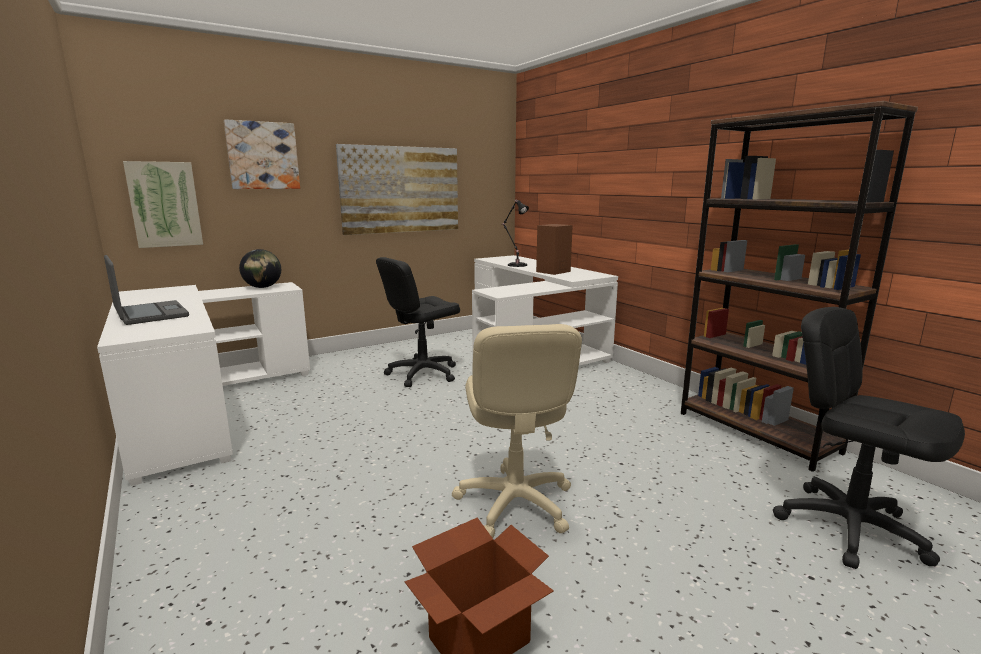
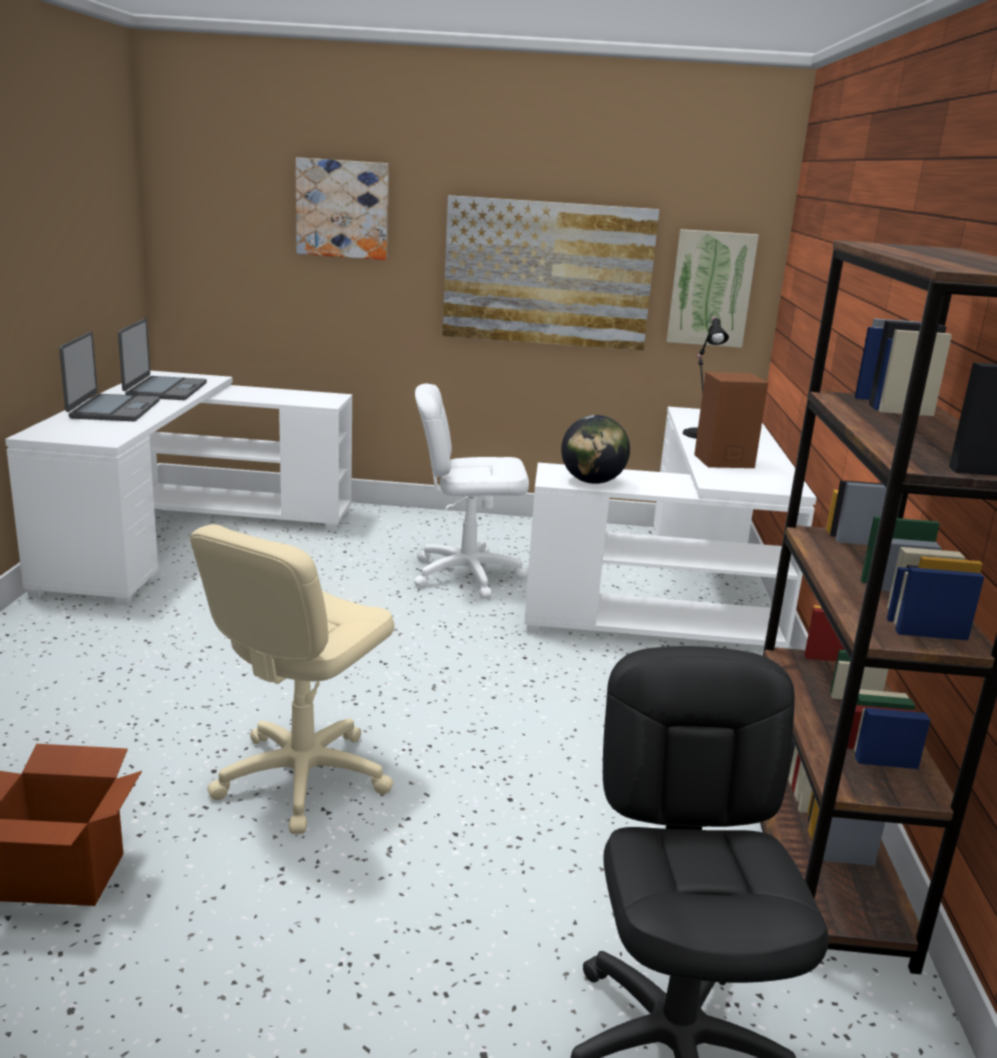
camera: 35 degrees right, 5 degrees up
(162, 298) = (165, 390): none -> laptop
(165, 204) = (217, 267): picture -> picture (711, 288)
(262, 287) = (303, 395): globe -> globe (592, 482)
(422, 374) = (466, 574): black office chair -> white office chair

